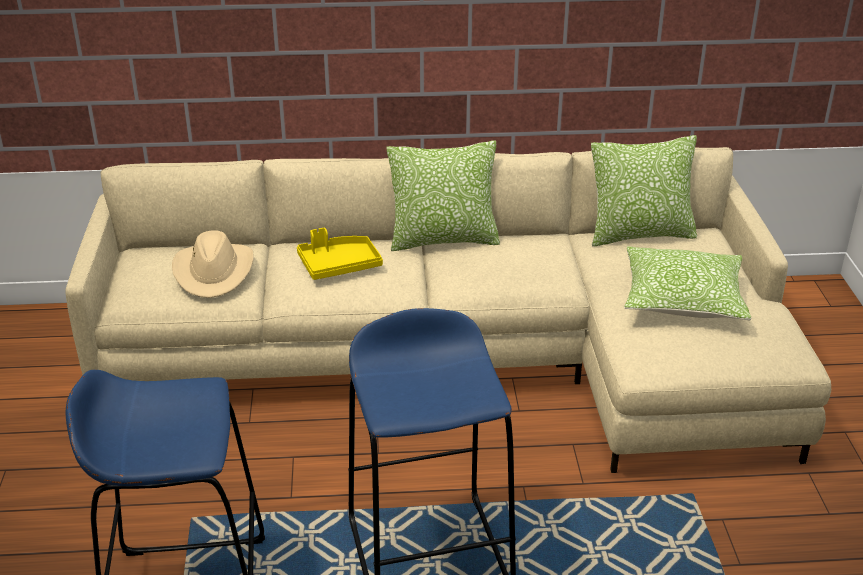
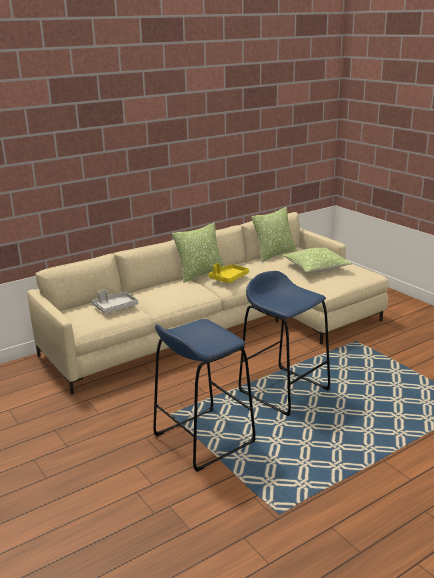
camera: 30 degrees left, 10 degrees down
(214, 272) = (115, 307): beige hat -> grey tray
(339, 265) = (169, 291): yellow tray -> yellow tray (228, 278)

